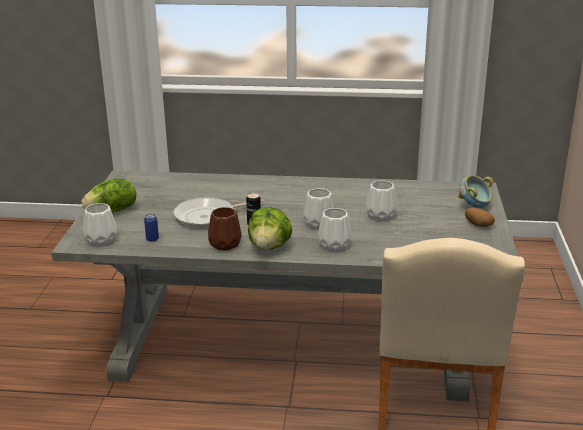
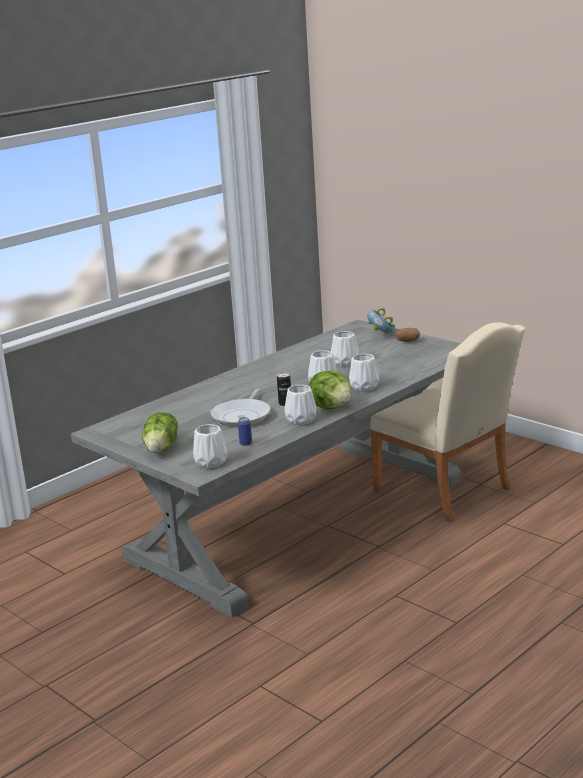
camera: 50 degrees left, 5 degrees down
(224, 244) = (300, 420): brown vase -> white vase

